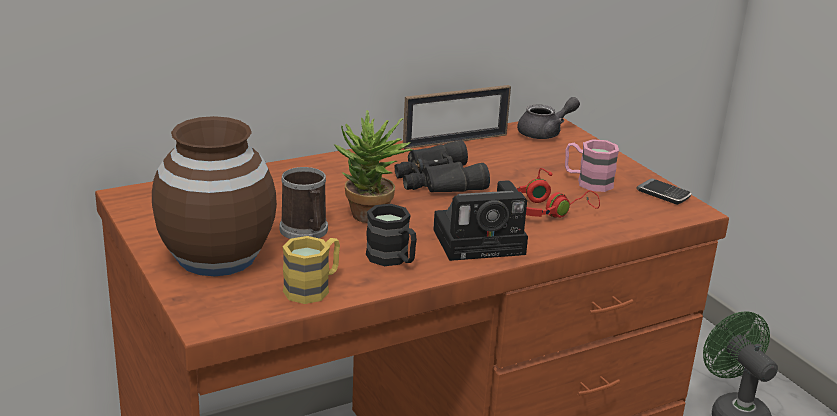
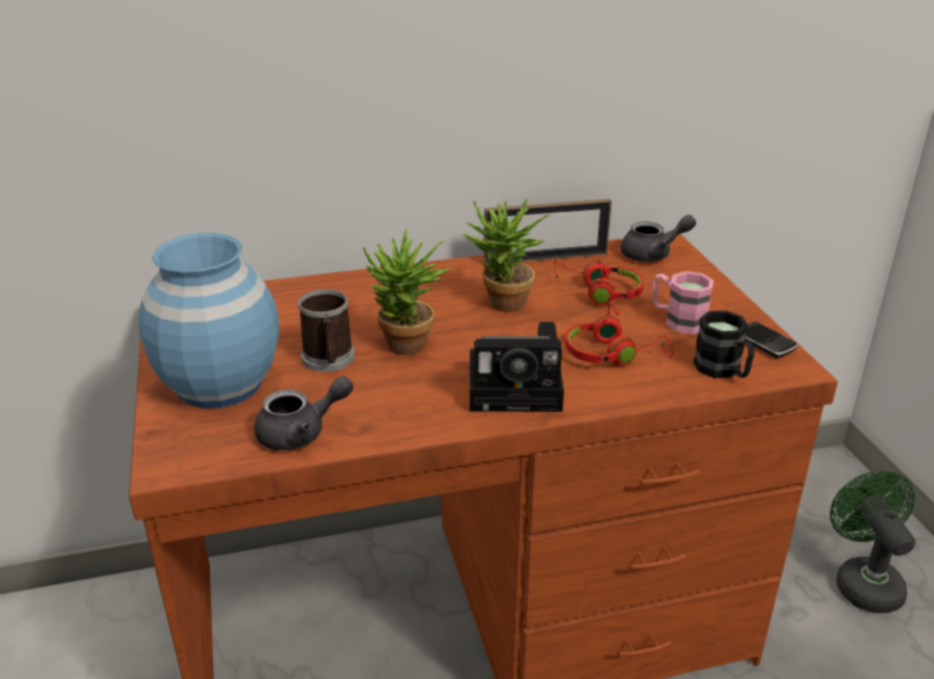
camera: 15 degrees right, 5 degrees up
(216, 257) = (219, 384): brown vase -> blue vase
(313, 288) = (301, 433): yellow mug -> grey teapot
(393, 259) = (406, 404): black mug -> black mug (723, 371)
(437, 180) = (502, 306): black binoculars -> potted plant
(513, 164) = (598, 292): none -> red headphones

